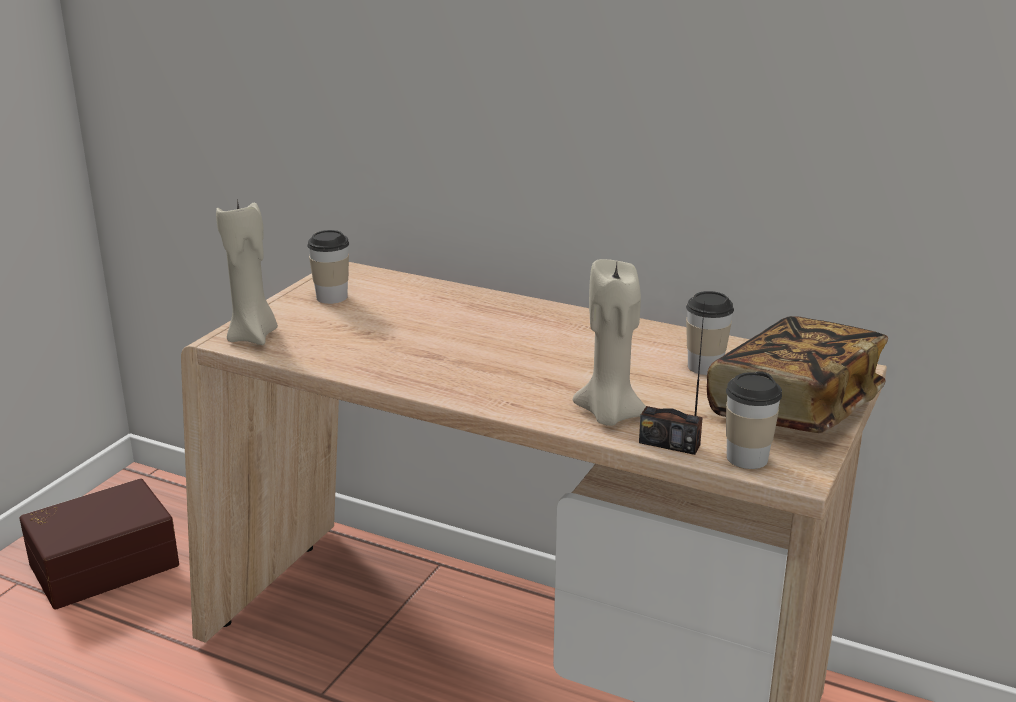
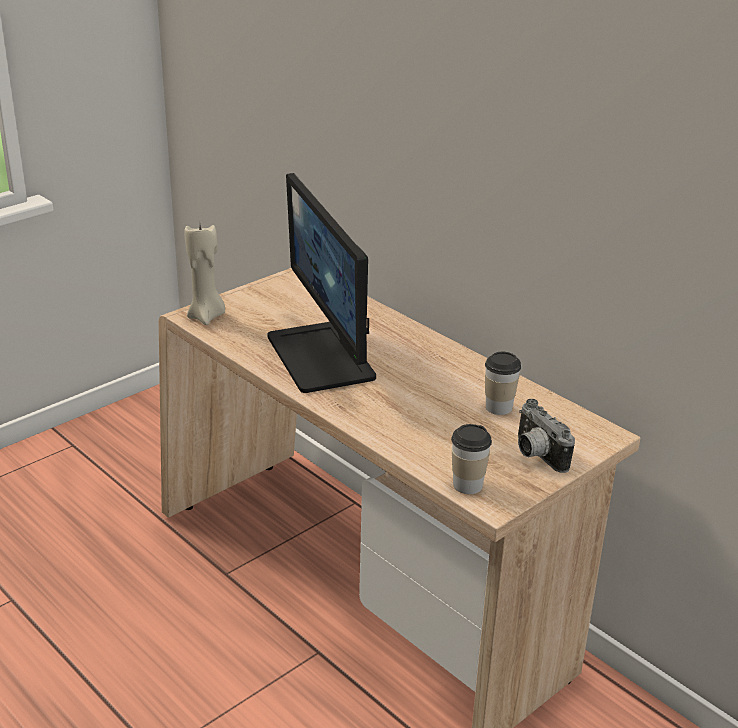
camera: 20 degrees right, 5 degrees up
(103, 563) = (130, 444): brown storage box -> none
(332, 297) = (278, 295): cup -> none
(445, 353) = (323, 357): none -> monitor
(609, 415) = (398, 430): beige candle -> none
(669, 444) = (422, 461): radio -> none
(793, 408) = (535, 455): book -> camera

